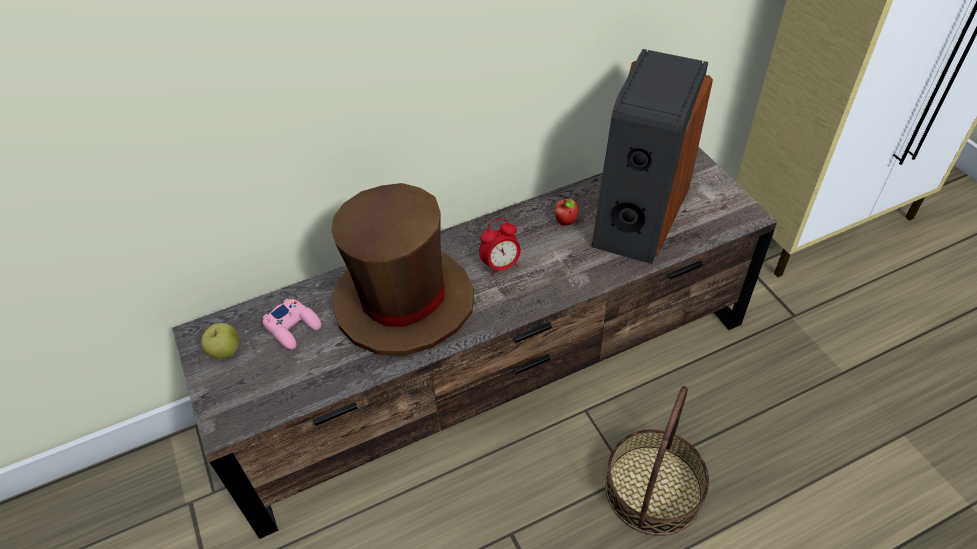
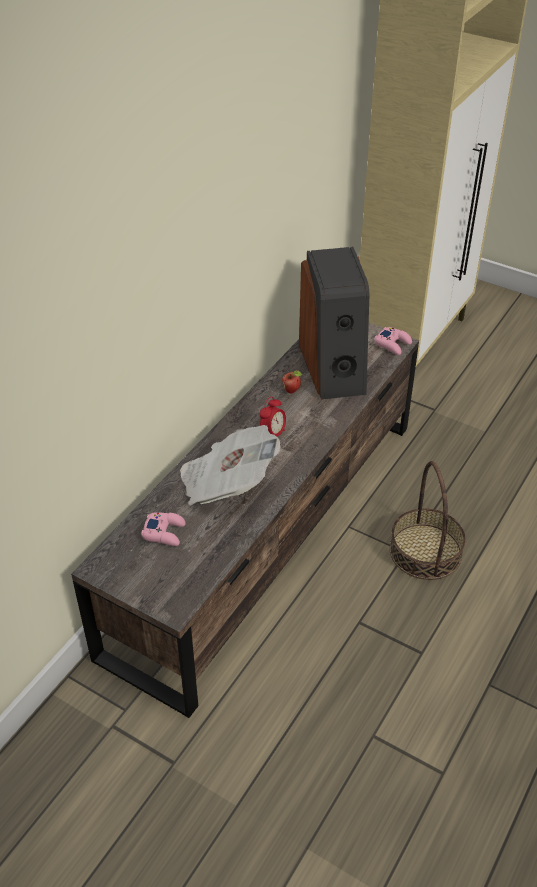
camera: 35 degrees left, 5 degrees down
(225, 351) = (129, 568): apple -> none
(403, 302) = (227, 483): brown hat -> newspaper
(737, 213) = (393, 344): none -> pink game controller

